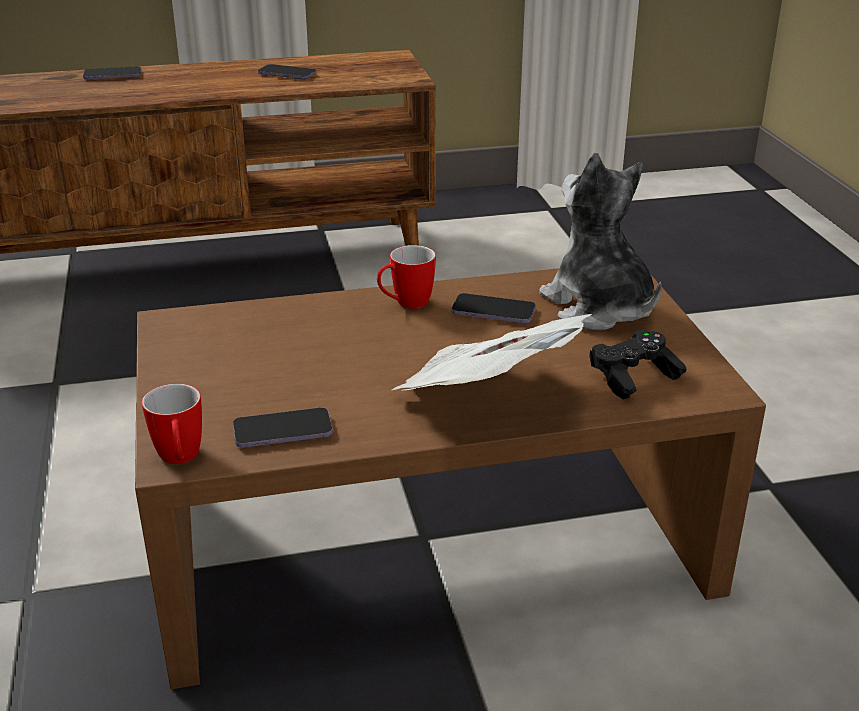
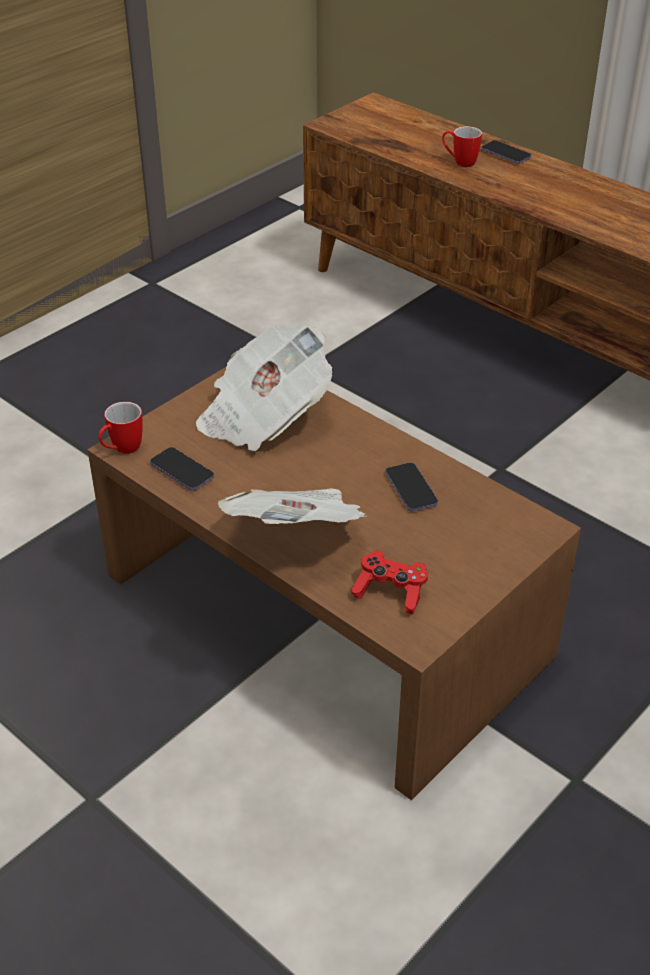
camera: 55 degrees right, 10 degrees up
(263, 345) = (263, 416): none -> newspaper
(287, 74) = (619, 213): phone -> none
(405, 304) = (376, 446): mug -> mug (459, 162)
(598, 308) = (473, 537): plush toy -> none
(634, 377) = (390, 591): black game controller -> red game controller

